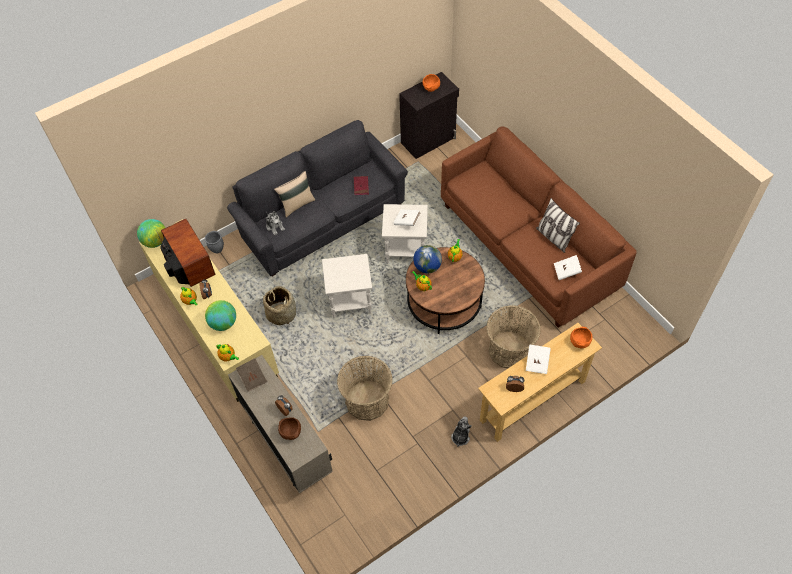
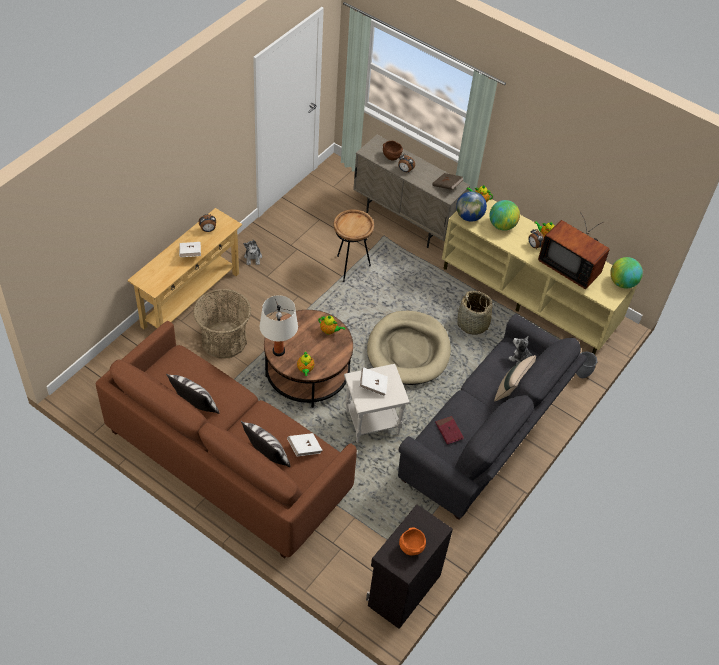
camera: 155 degrees right, 5 degrees down
(350, 302) = (408, 350): white side table -> beige dog bed
(367, 400) = (350, 267): basket -> brown side table
(427, 267) = (332, 352): globe -> globe (469, 216)
(472, 278) = (278, 351): none -> white table lamp
(506, 190) = (267, 456): none -> pillow
(567, 271) = (174, 368): white book -> white book (304, 448)
(579, 342) = (150, 280): orange bowl -> none

